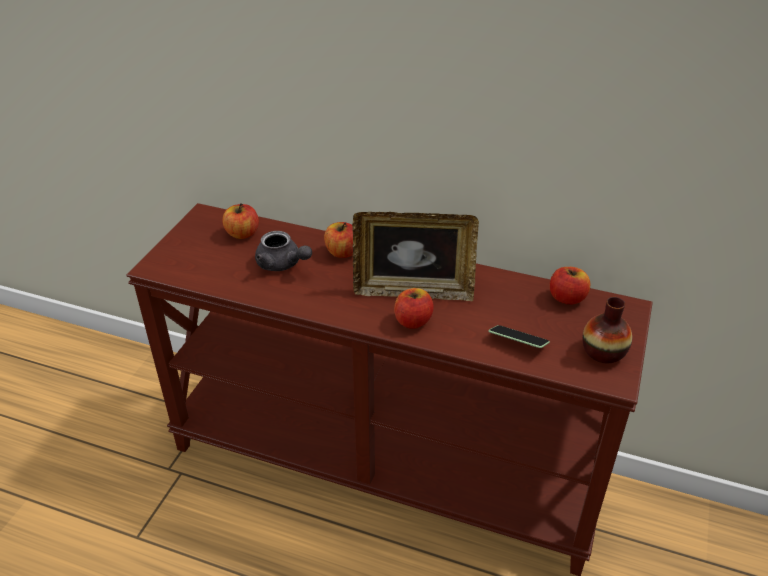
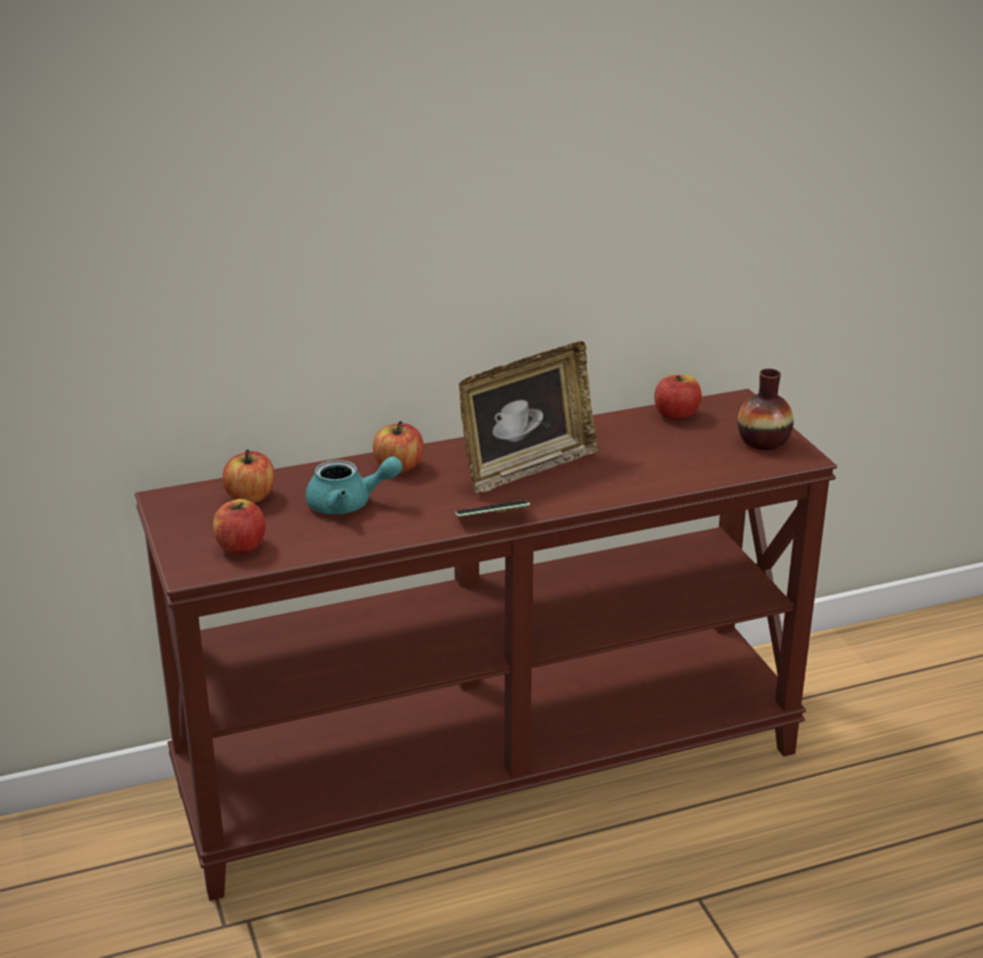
camera: 40 degrees left, 10 degrees down
(282, 264) = (349, 504): grey teapot -> turquoise teapot
(413, 321) = (565, 491): apple -> apple (241, 547)
(517, 342) = (684, 466): phone -> phone (492, 518)

